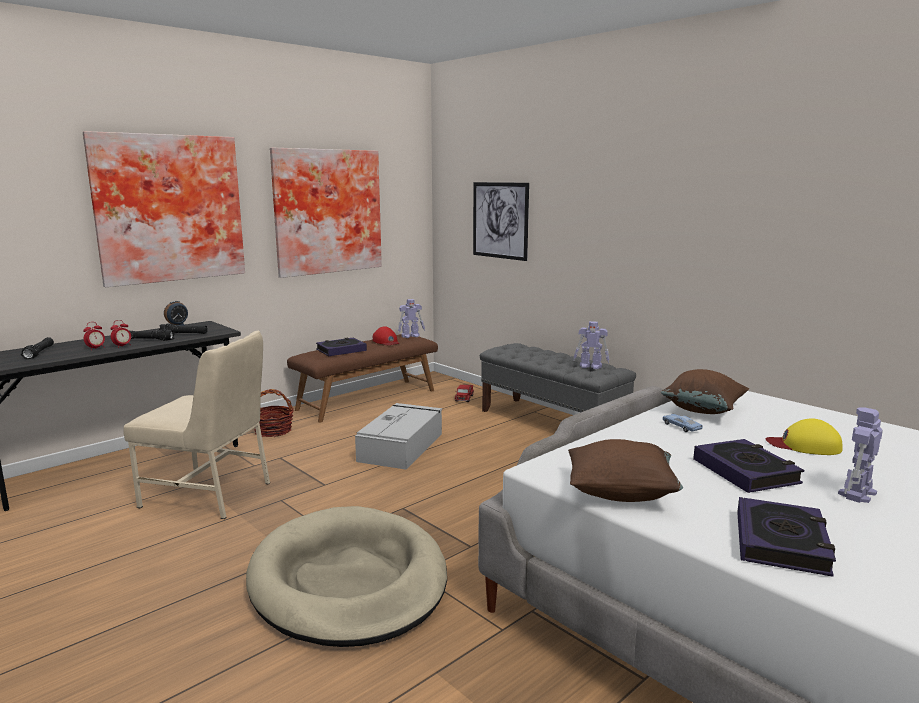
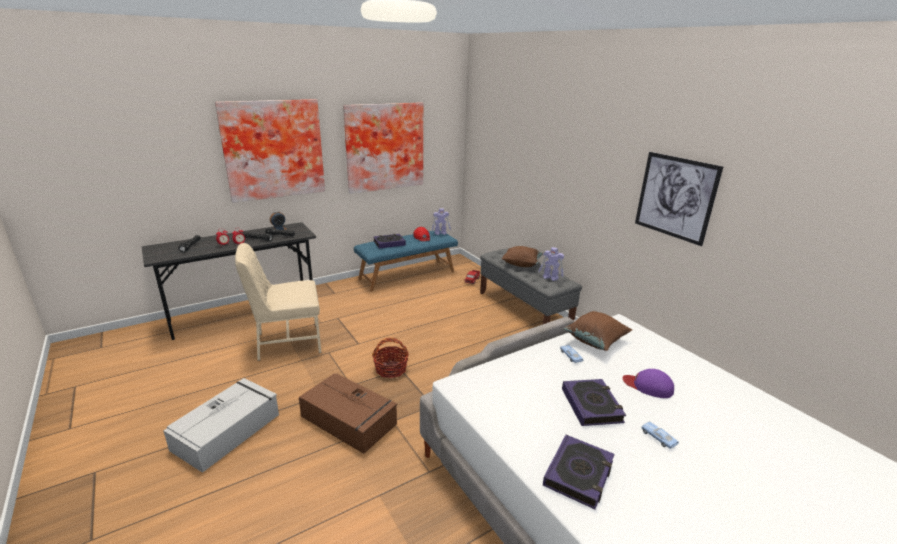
camera: 10 degrees right, 10 degrees up
(209, 494) = (287, 342): beige chair -> beige chair turned 135 degrees clockwise
(273, 431) = (340, 295): basket -> basket (391, 369)
(349, 581) = (349, 421): beige dog bed -> brown storage box
(367, 399) = (407, 275): brown bench -> blue bench
(401, 446) = (416, 318): grey storage box -> grey storage box (228, 431)
(500, 220) = (506, 159): picture -> picture (675, 197)
(621, 493) = (497, 414): brown pillow -> brown pillow (521, 264)
(804, 445) = (648, 386): yellow cap -> purple cap
(856, 494) = (658, 438): toy robot -> blue toy car

